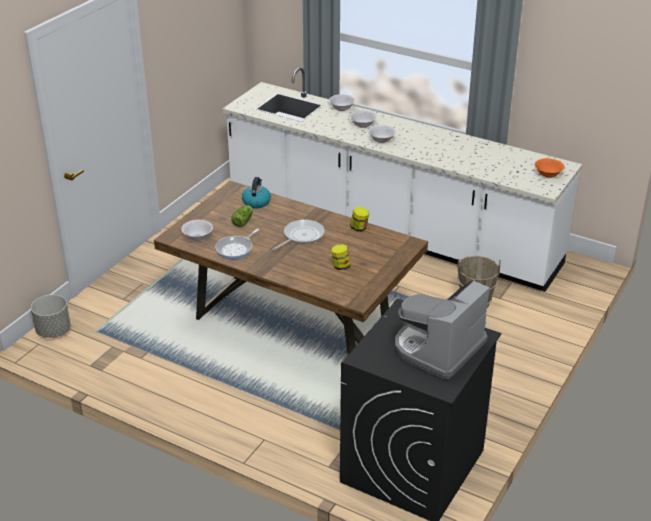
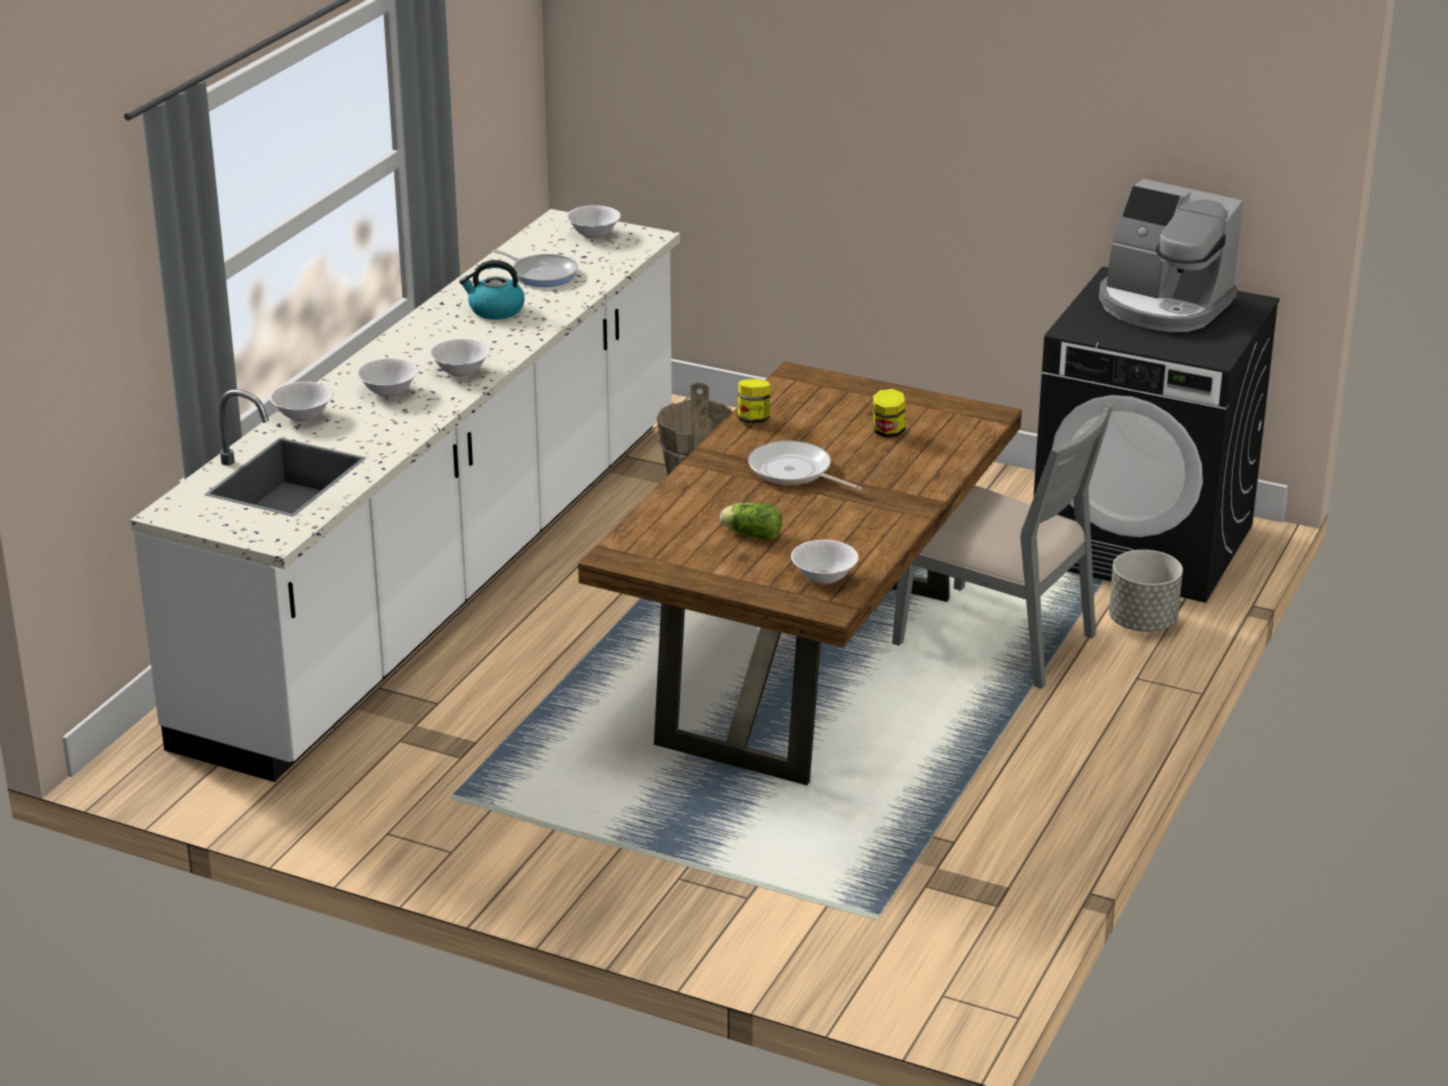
camera: 95 degrees left, 5 degrees down
(53, 331) = (890, 982): grey planter -> grey planter (1142, 623)
(236, 249) = (857, 533): frying pan -> frying pan (542, 274)
(256, 202) = (670, 526): kettle -> kettle (495, 310)
(313, 392) = (997, 638): none -> grey chair
(548, 174) = (593, 234): orange bowl -> white bowl

